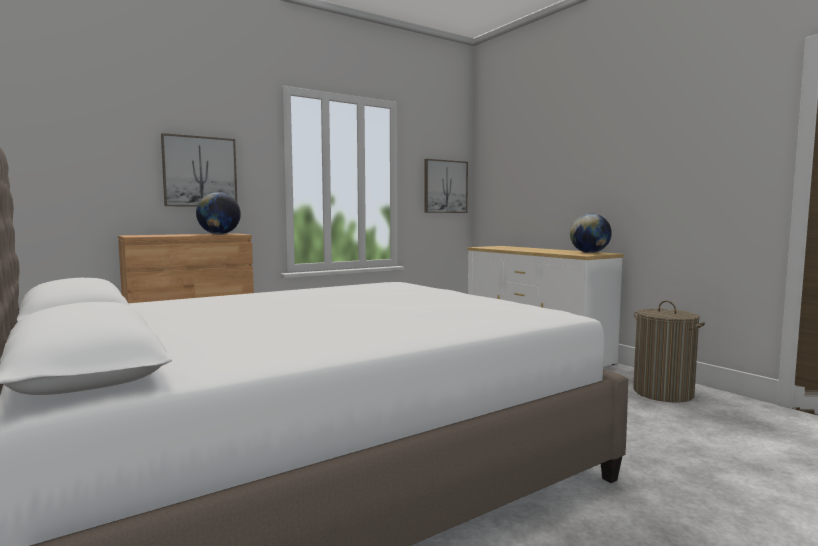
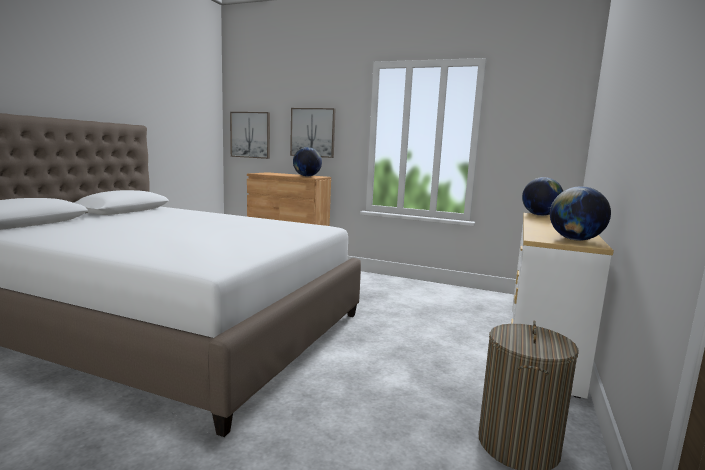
camera: 55 degrees right, 5 degrees up
(445, 186) = (543, 144): picture -> picture (250, 135)
(485, 247) = (540, 215): none -> globe

